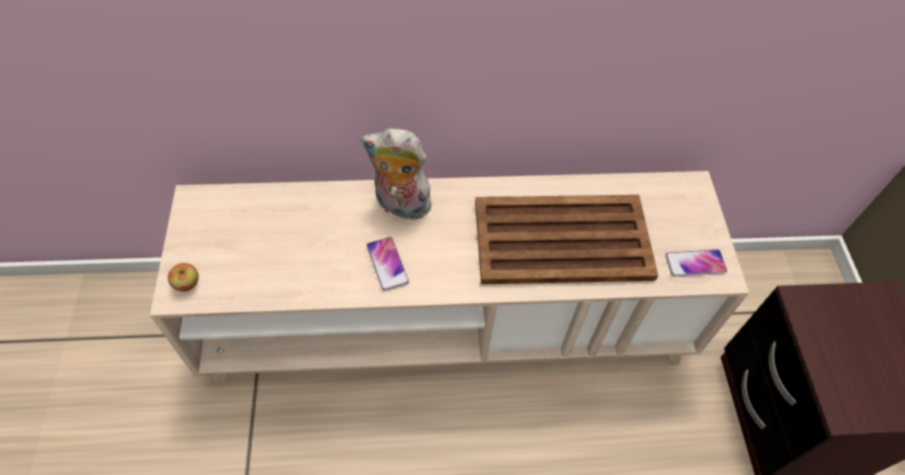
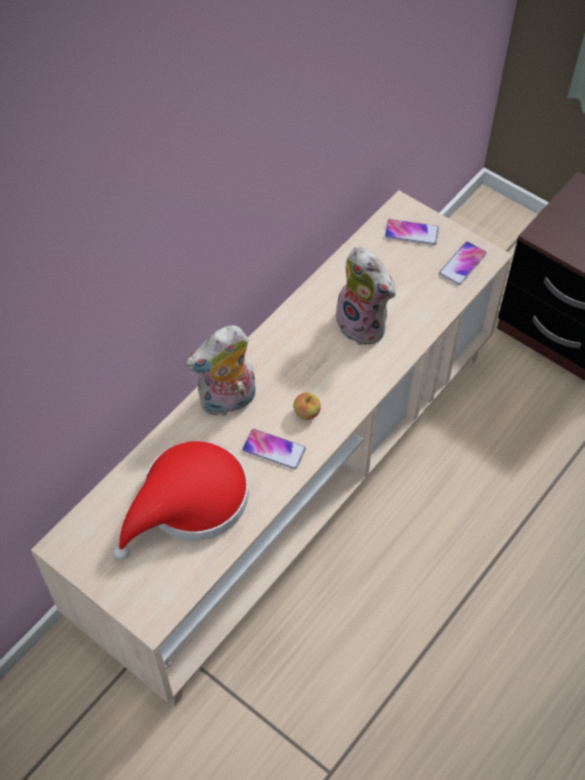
camera: 45 degrees left, 0 degrees up
(187, 284) = (150, 603): apple -> apple (306, 413)
(292, 245) = (189, 503): none -> red hat
(560, 240) = (364, 324): brown tray -> plush toy
(680, 208) = (411, 233): none -> phone

